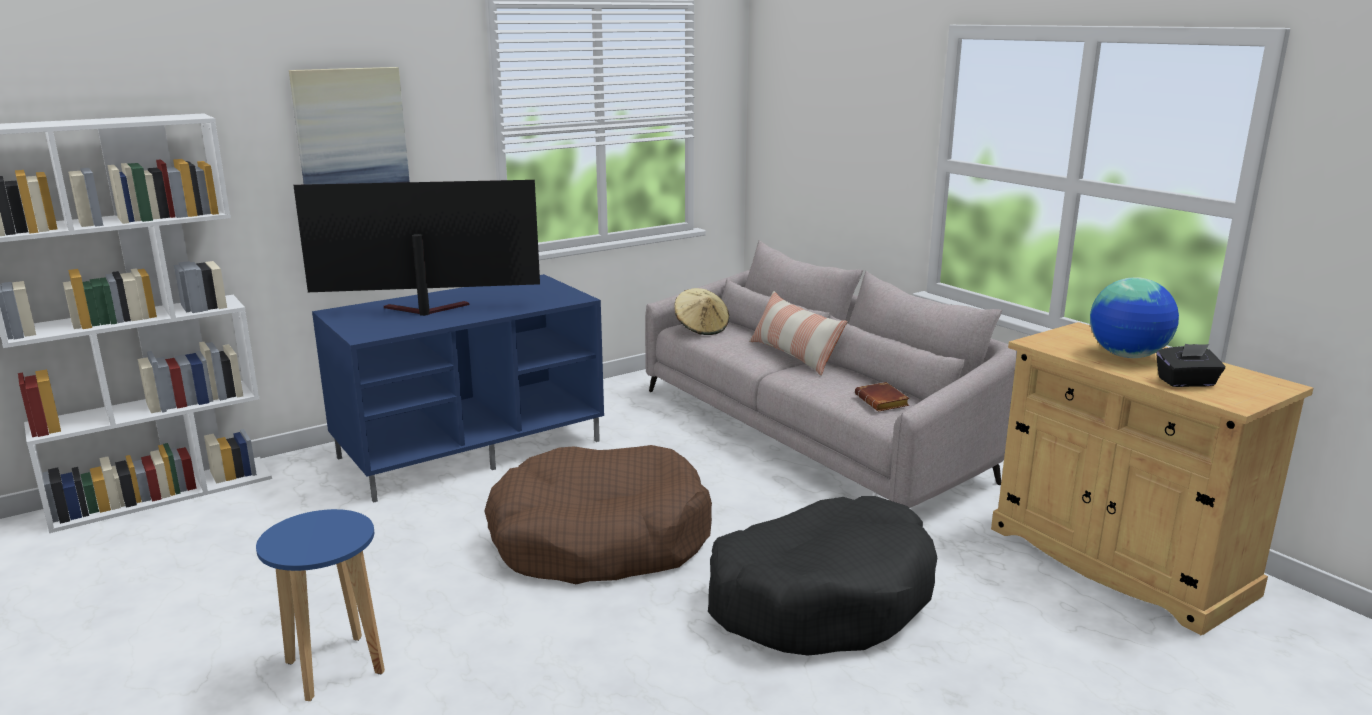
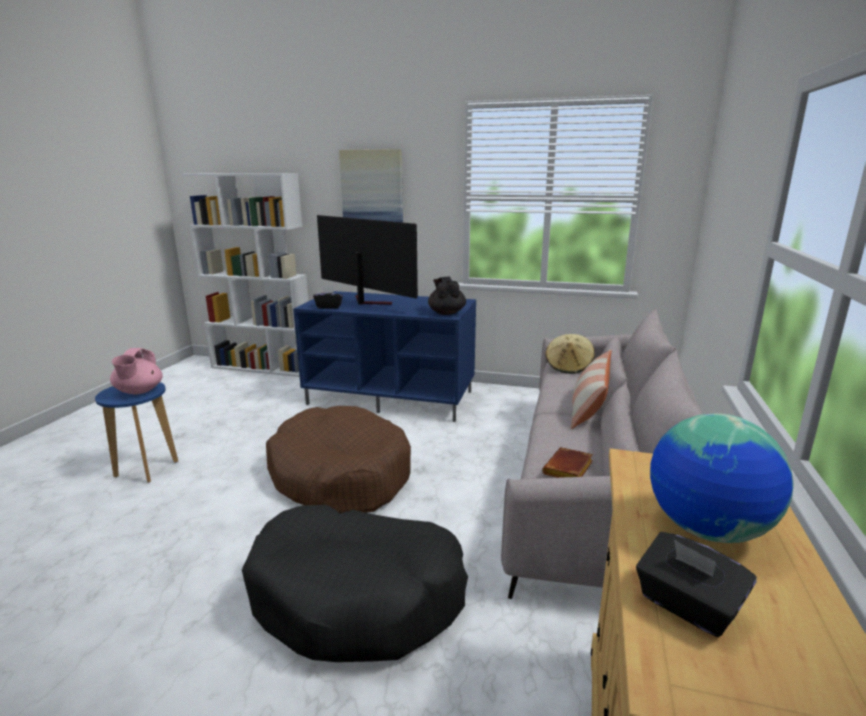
camera: 50 degrees right, 0 degrees up
(330, 529) = (139, 391): none -> pink teapot
(397, 329) = (329, 307): none -> black tissue box
(565, 296) = (446, 313): none -> black teapot

